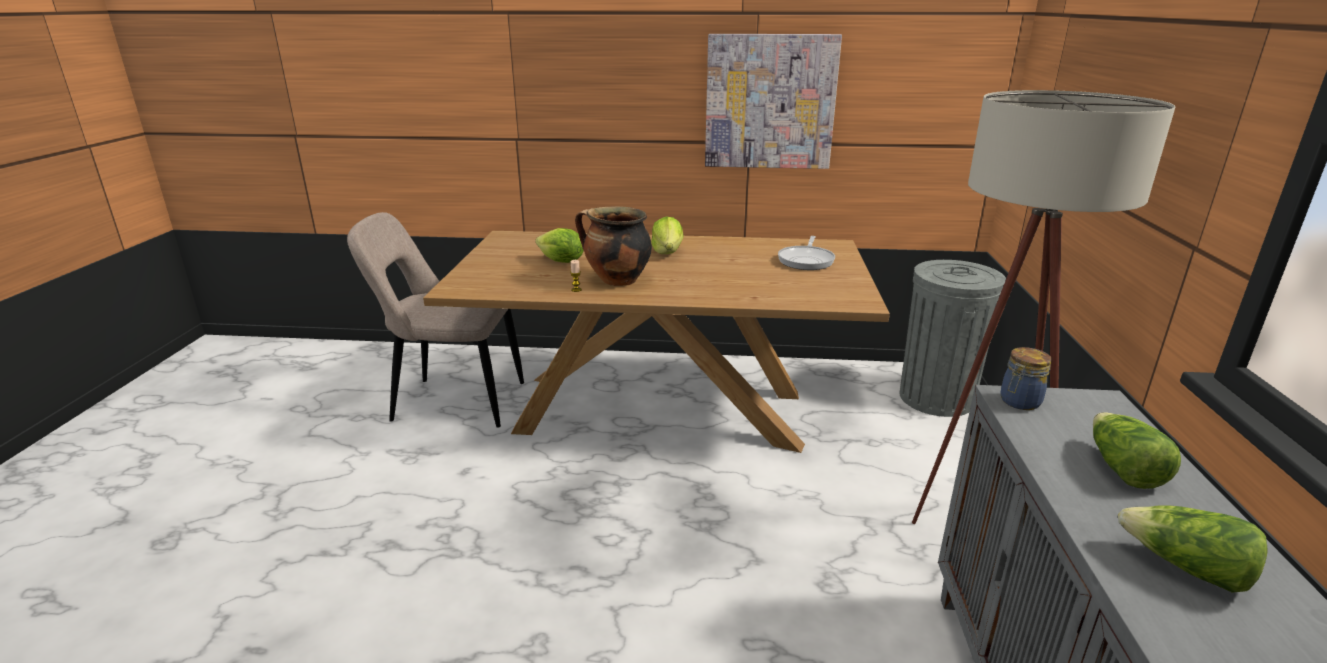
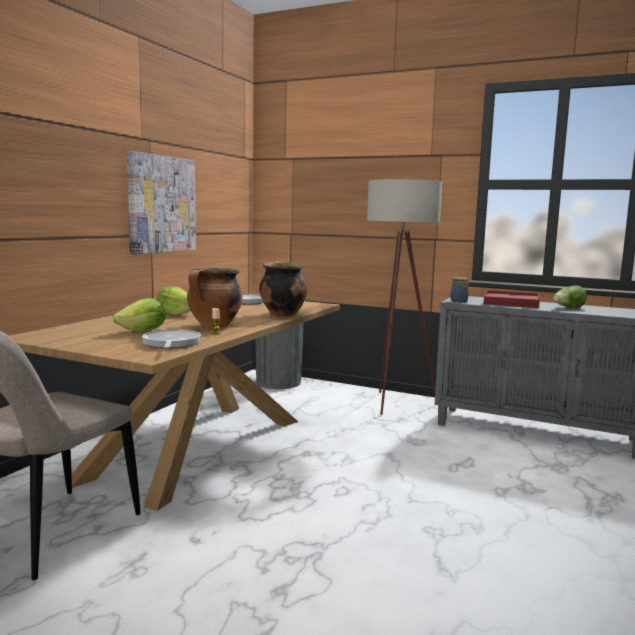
camera: 70 degrees left, 15 degrees down
(512, 284) = (171, 344): none -> frying pan
(735, 296) = (282, 315): none -> cooking pot
(1122, 469) = (511, 302): lettuce -> red tray

